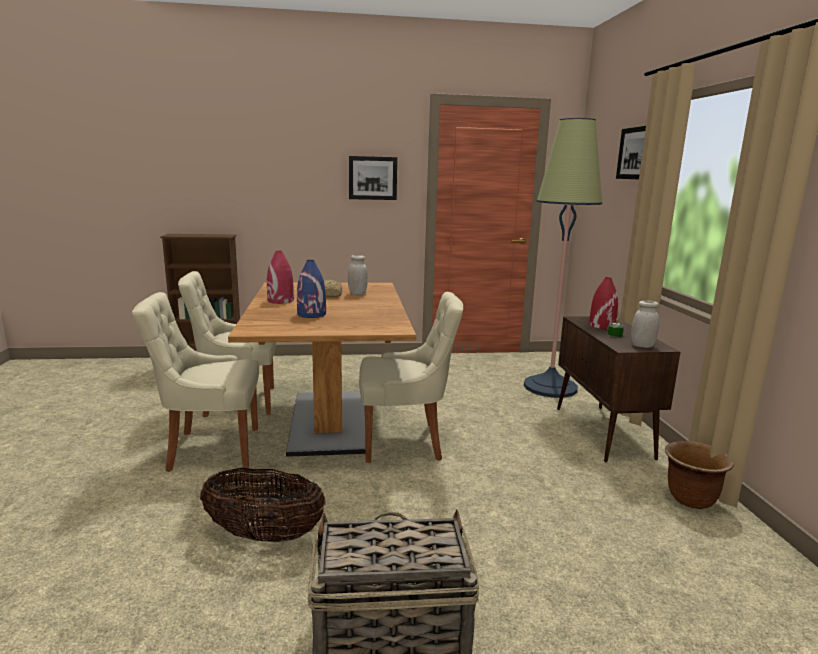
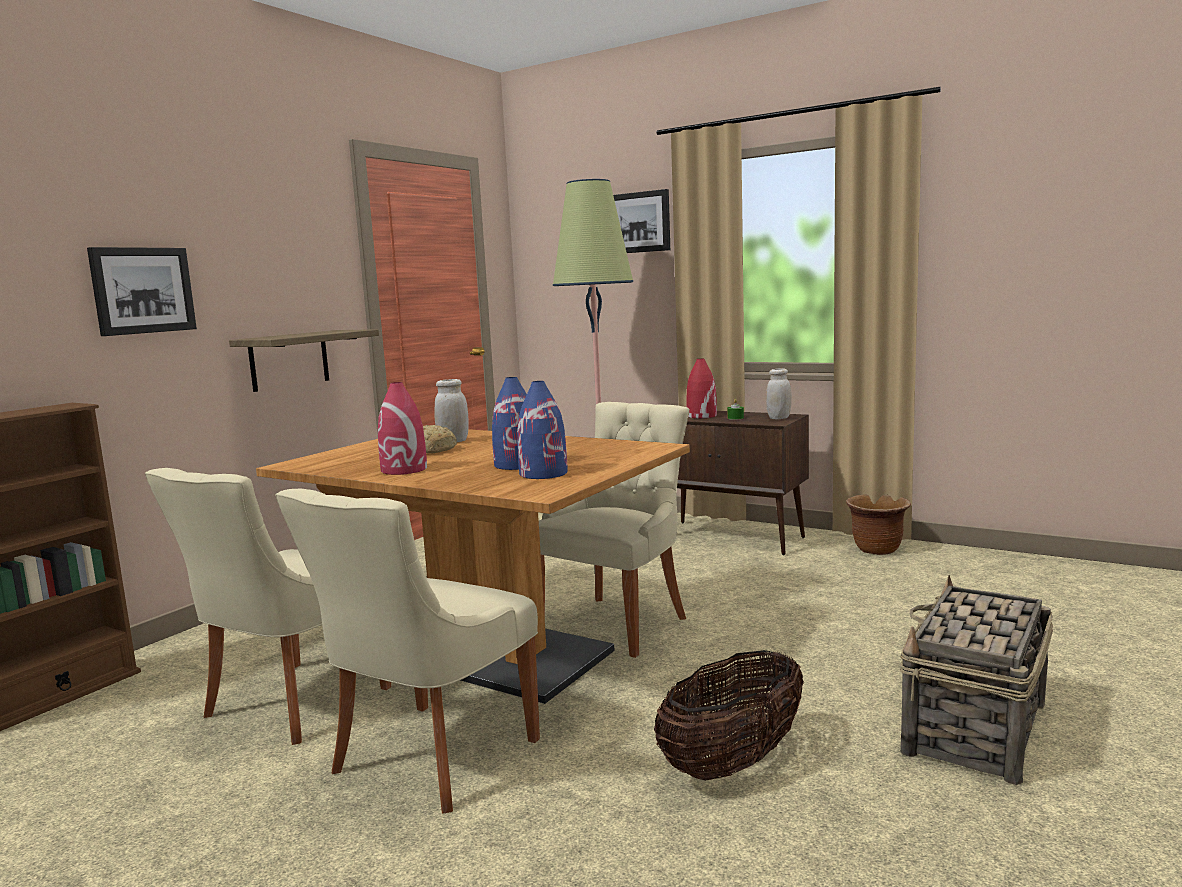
camera: 50 degrees left, 5 degrees down
(295, 322) = (543, 473): none -> blue vase
(363, 228) = (289, 360): none -> shelf
(372, 178) = (292, 273): picture -> picture (142, 290)

